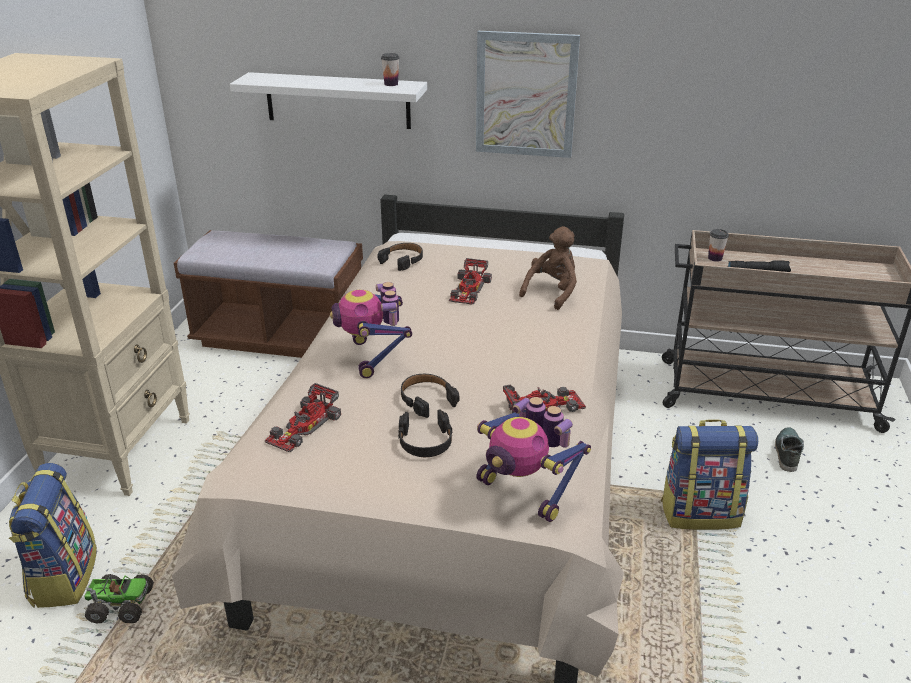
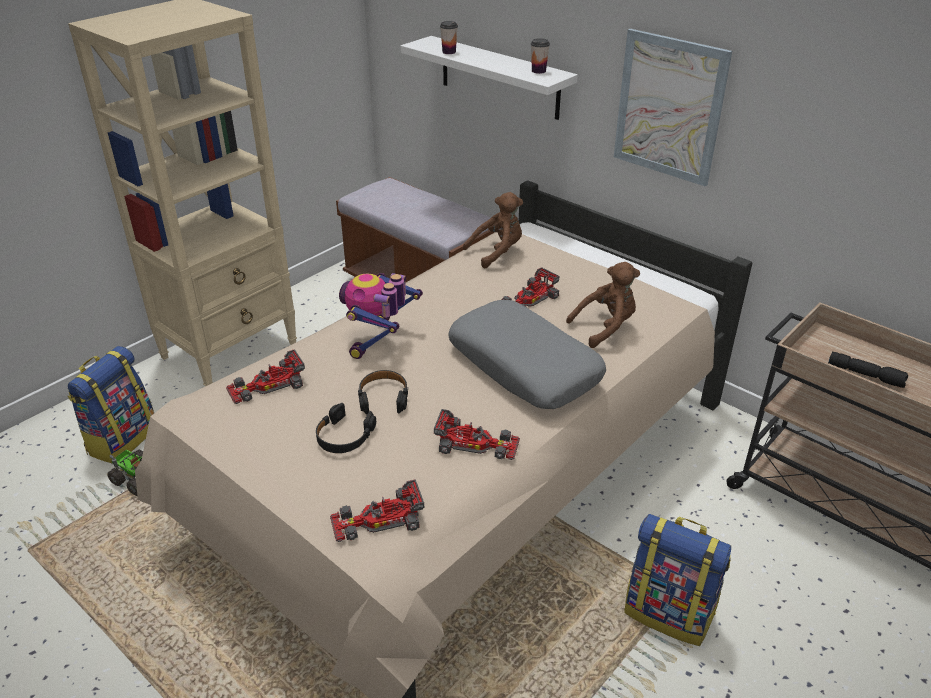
camera: 30 degrees right, 5 degrees up
(403, 260) = (497, 252): black headphones -> brown plush toy
(520, 338) = (525, 366): none -> grey pillow
(525, 492) = (378, 519): toy robot -> toy car
(715, 258) = (829, 342): cup -> cup (449, 52)
(787, 452) = (828, 590): shoe -> none

